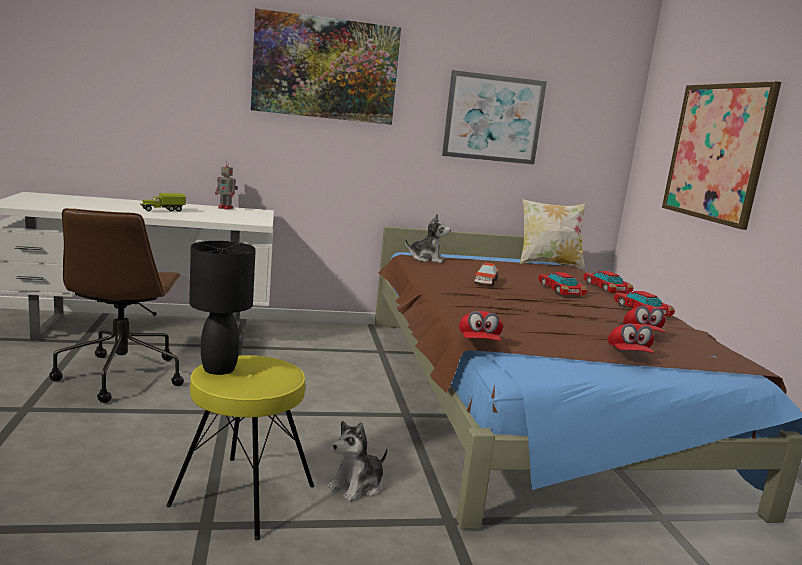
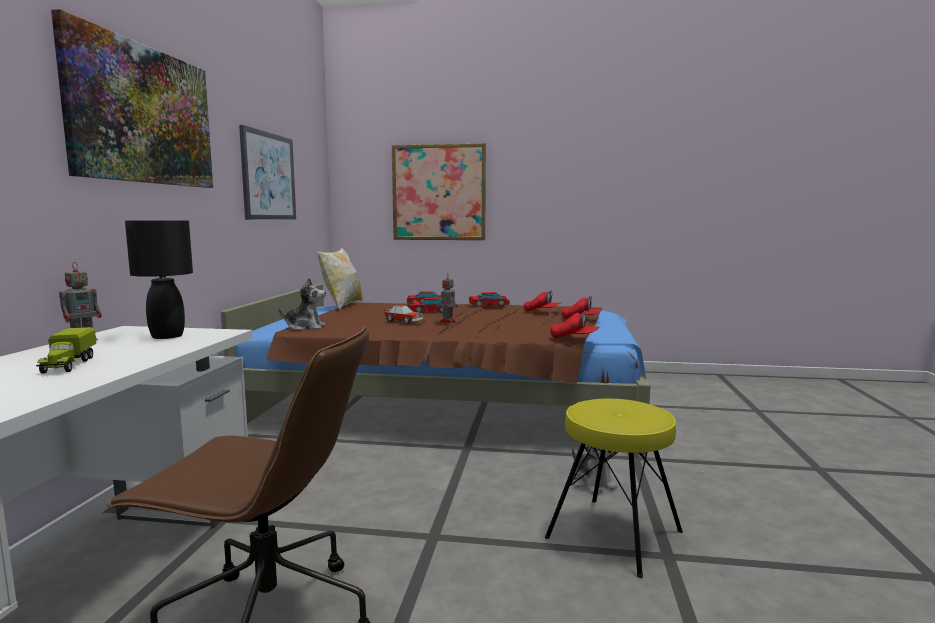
camera: 70 degrees left, 5 degrees down
(219, 369) = (618, 420): black table lamp -> black table lamp (166, 336)
(426, 259) = (305, 327): plush toy -> plush toy turned 60 degrees clockwise
(502, 294) = (448, 321): none -> toy robot

